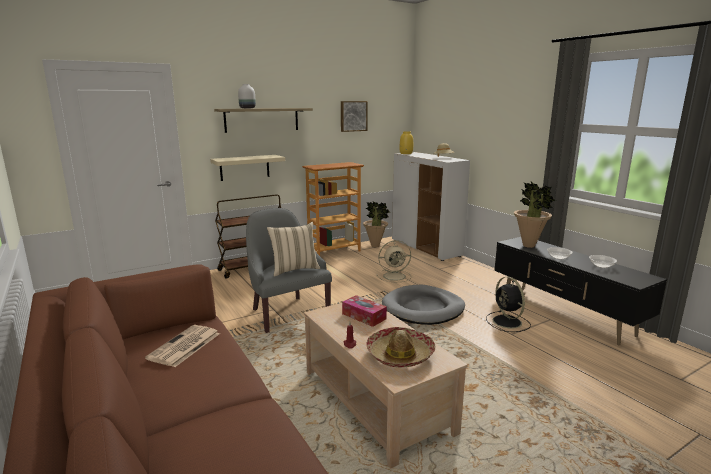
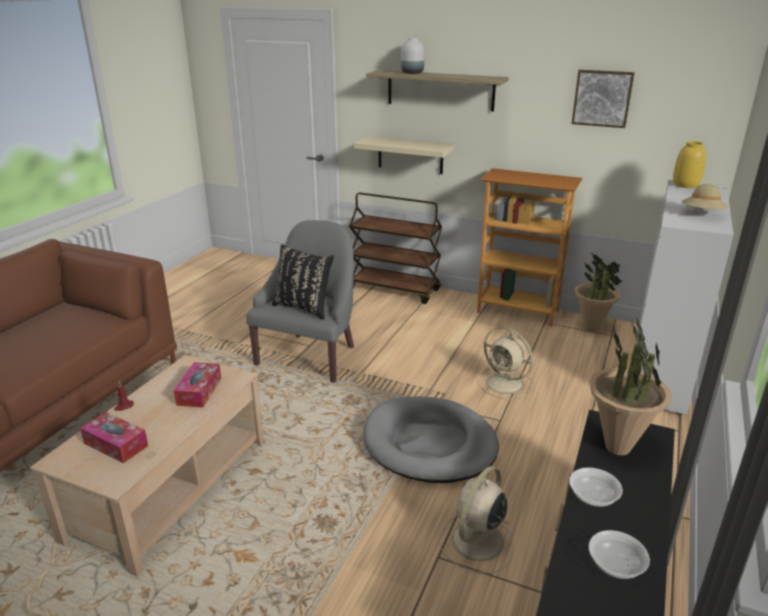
camera: 55 degrees right, 10 degrees up
(184, 346) = (59, 330): newspaper -> none
(294, 269) = (304, 307): beige pillow -> black pillow
(400, 354) = (116, 444): hat -> tissue box
(507, 322) = (476, 542): black fan -> beige fan

